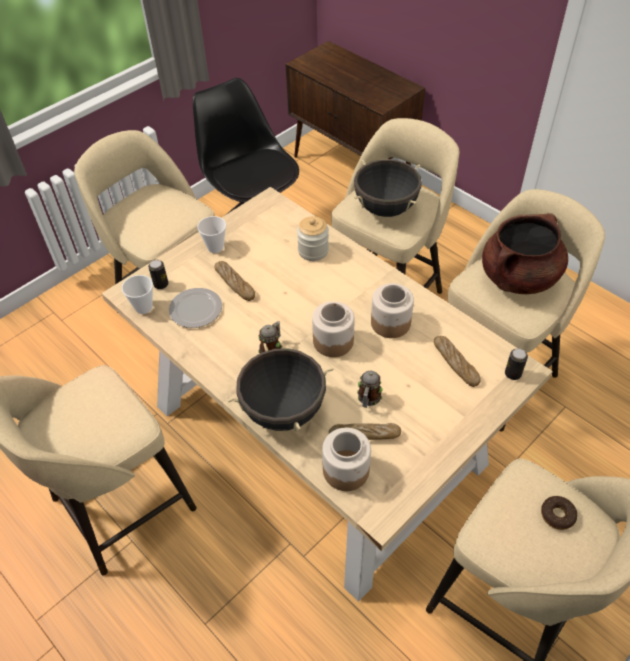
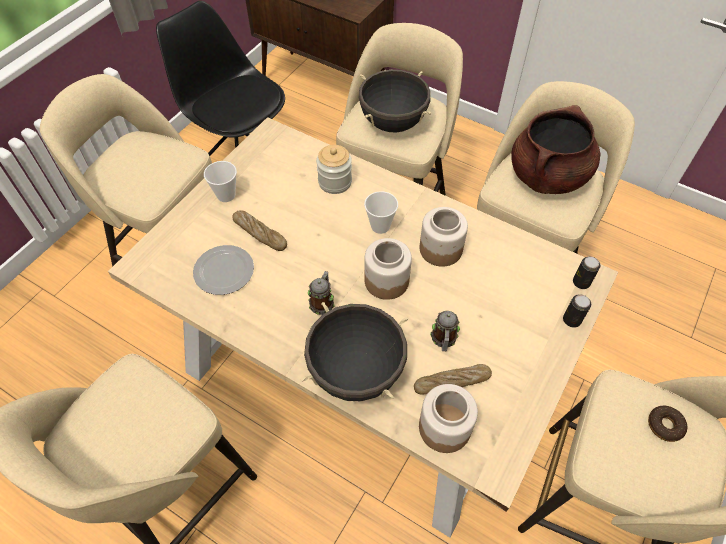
camera: 15 degrees left, 5 degrees up
(143, 307) = (162, 279): cup -> cup (380, 226)
(161, 284) = (175, 249): can -> can (571, 320)
(455, 364) = (521, 282): bread -> none

